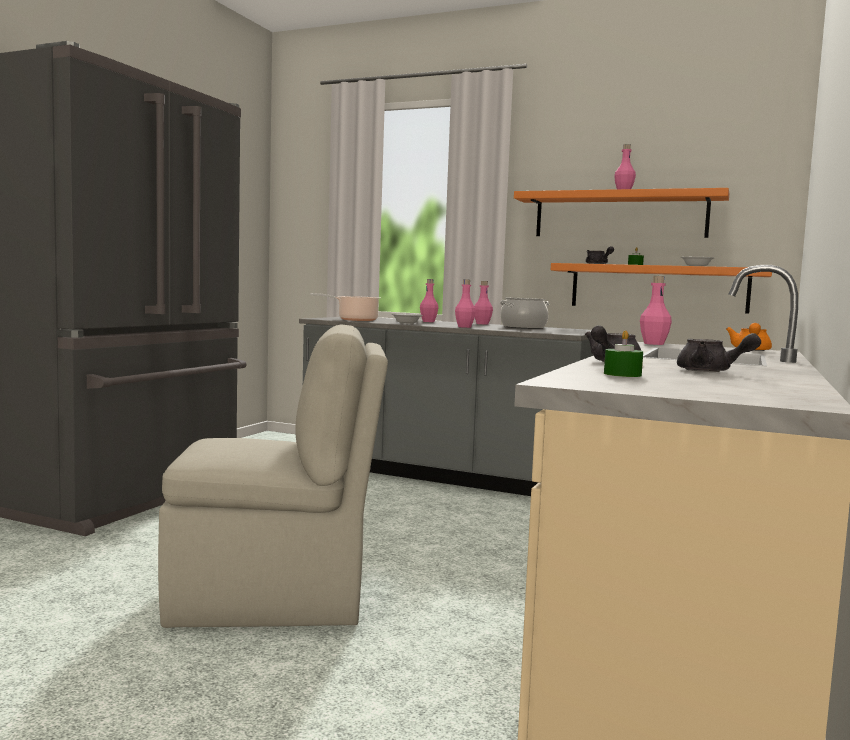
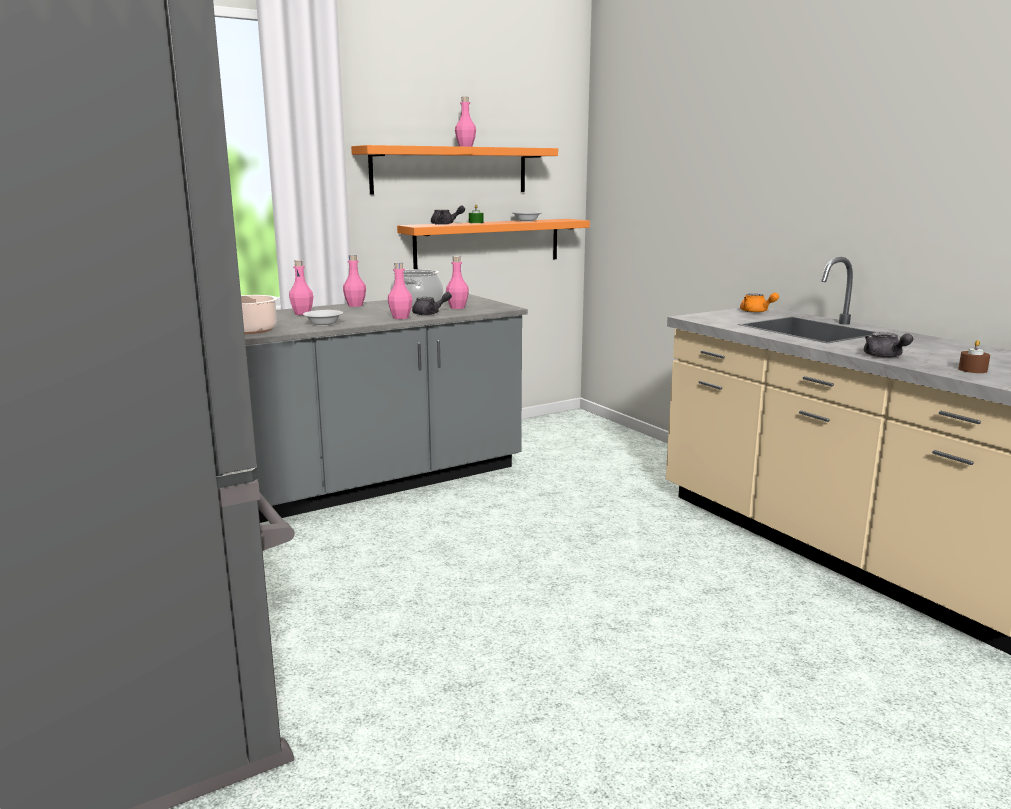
camera: 55 degrees left, 10 degrees up
(275, 597) = (618, 666): beige chair -> none
(622, 374) = (972, 370): green candle -> brown candle
(654, 344) = (701, 318): pink bottle -> pink bottle (457, 307)
(711, 371) = (935, 350): grey teapot -> grey teapot (430, 313)

